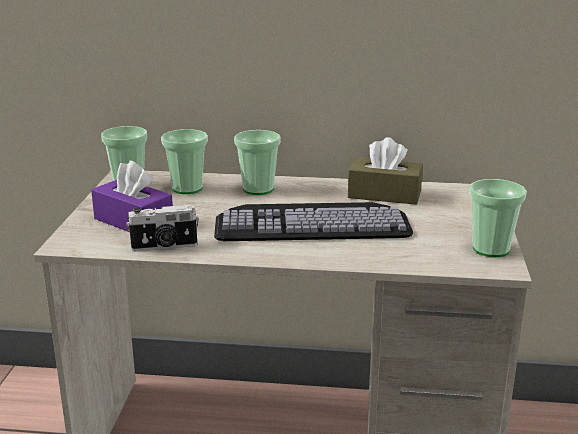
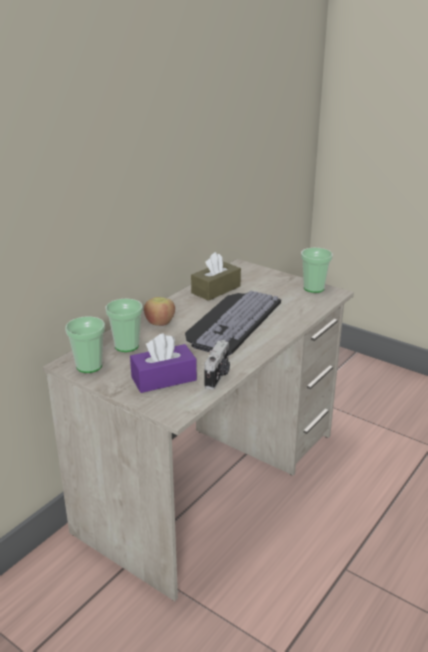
camera: 60 degrees left, 5 degrees up
(258, 189) = (160, 322): cup -> apple

